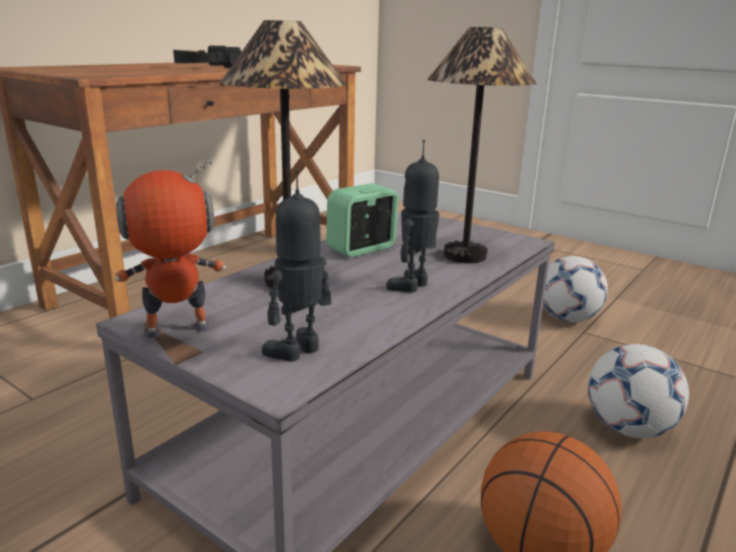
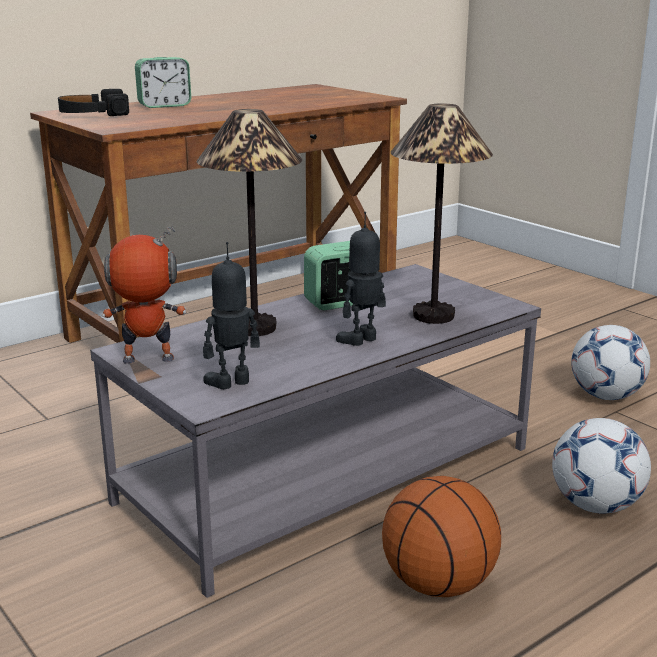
camera: 15 degrees right, 0 degrees up
(134, 66) = (164, 105): none -> alarm clock
(206, 66) = (234, 105): black headphones -> black headphones (93, 113)

